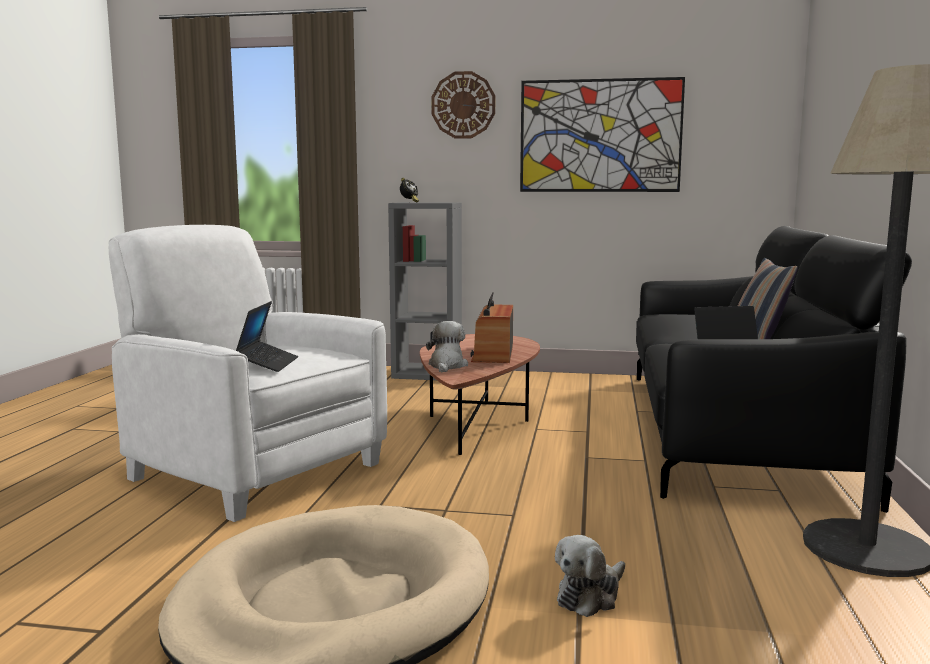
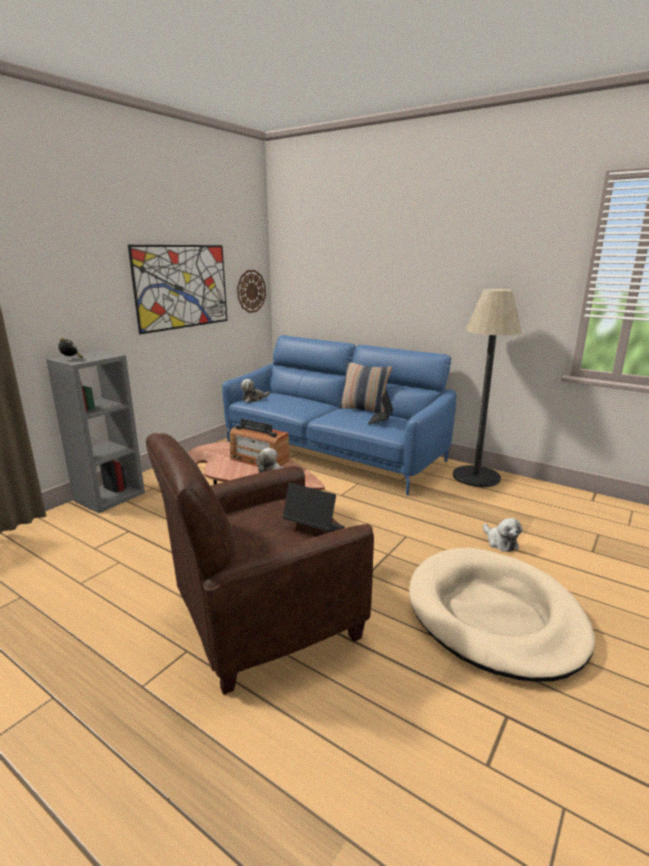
camera: 65 degrees left, 10 degrees up
(254, 471) = (263, 616): white armchair -> brown armchair
(463, 105) = (85, 265): wall clock -> wall clock (251, 291)
(669, 314) = (254, 399): none -> plush toy
(730, 429) = (333, 452): black sofa -> blue sofa

